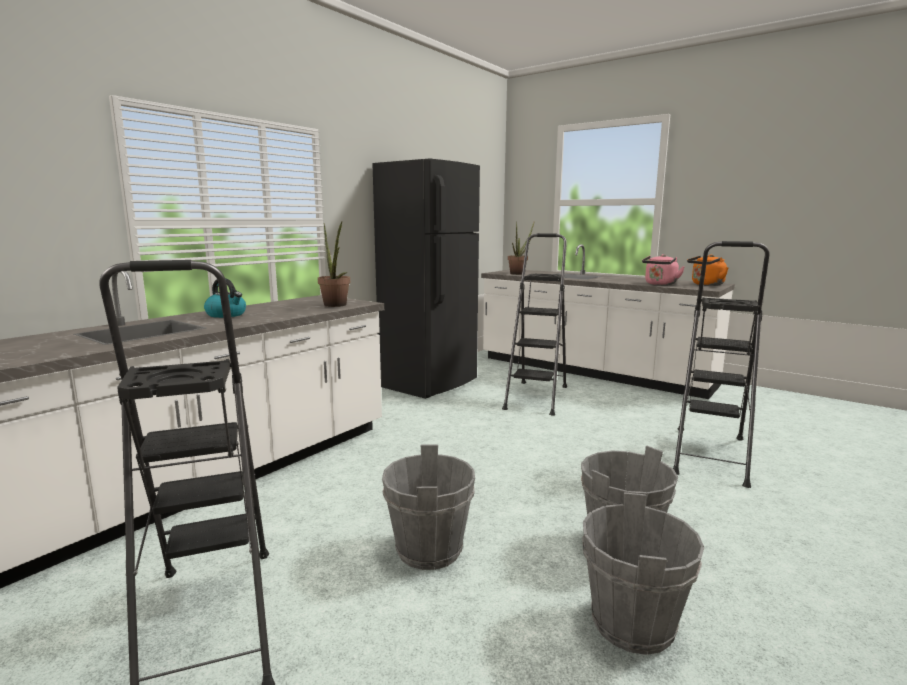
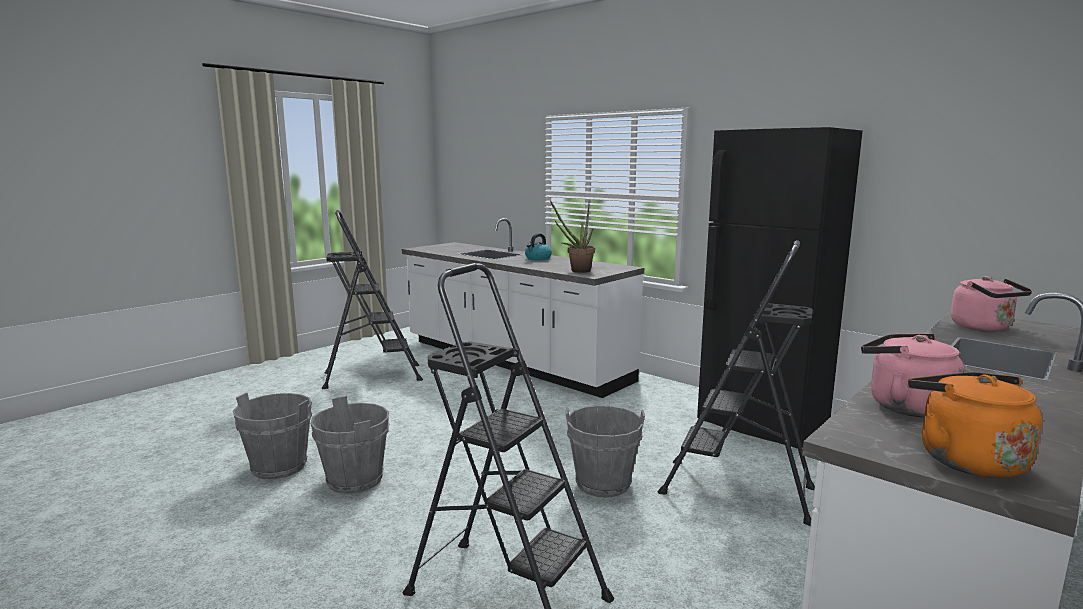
camera: 95 degrees right, 0 degrees up
(429, 550) = (396, 416): grey bucket -> grey bucket (603, 484)
(519, 273) = (984, 327): potted plant -> pink kettle

